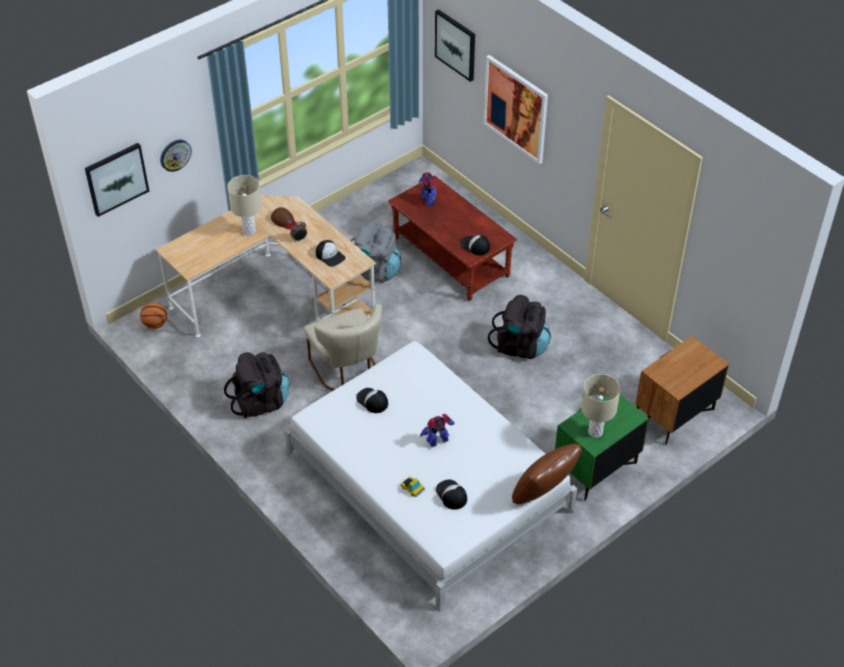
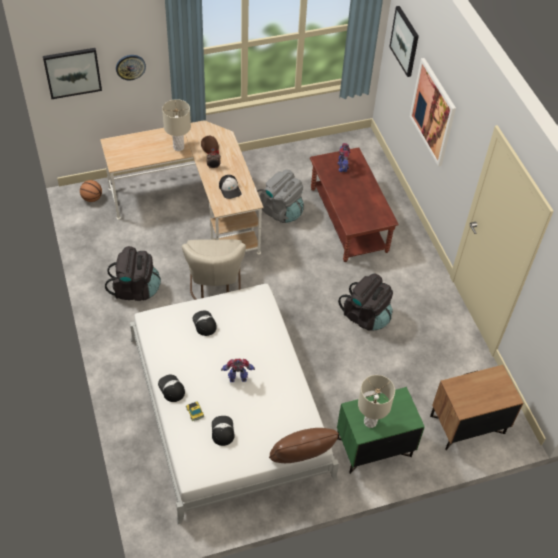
camera: 20 degrees right, 5 degrees up
(475, 246) = (360, 219): cap -> cap (171, 388)

